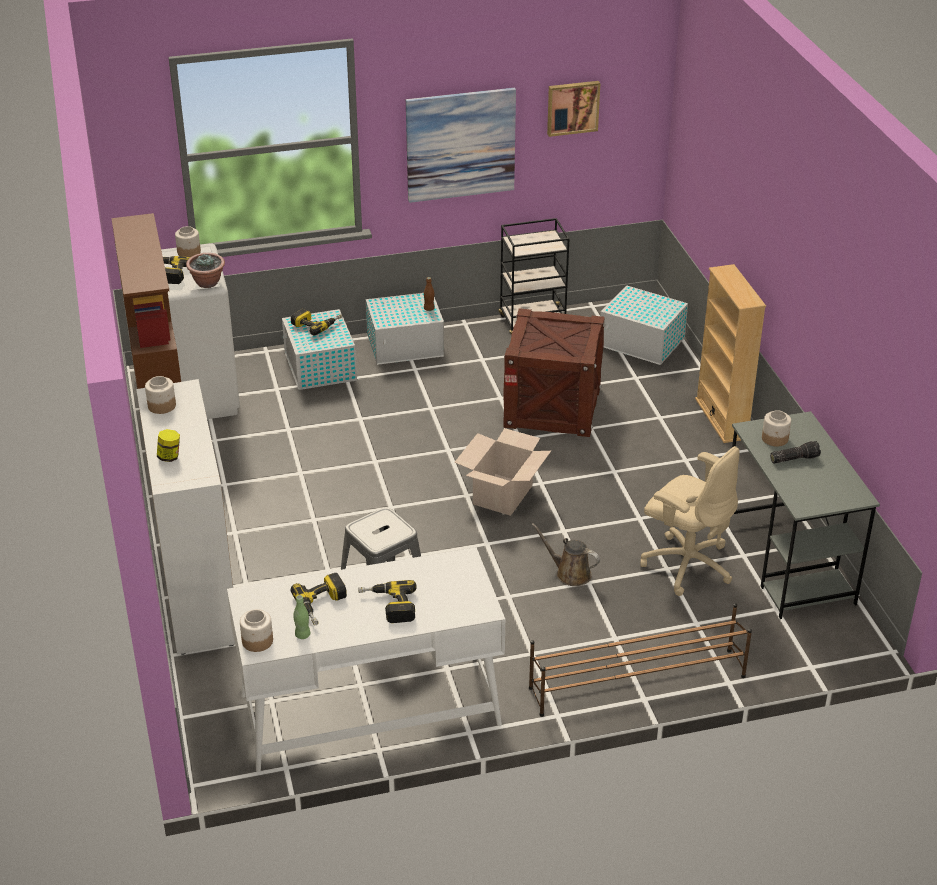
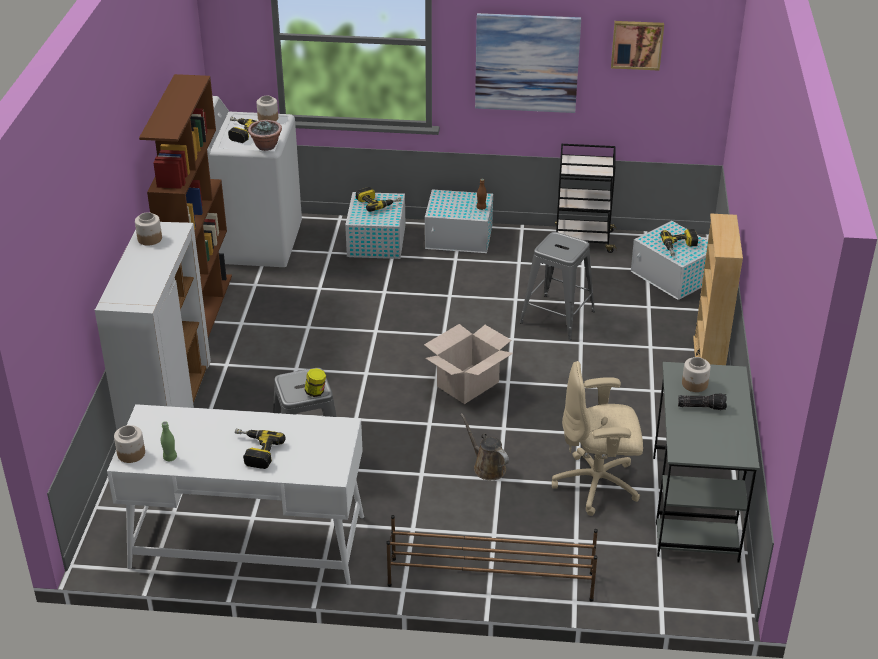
camera: 20 degrees right, 0 degrees up
(169, 457) = (127, 282): jar -> jar (316, 392)
(323, 605) = (202, 437): power drill -> power drill (680, 247)
(552, 407) = (557, 317): crate -> grey stool
(686, 564) = (597, 485): beige office chair -> beige office chair turned 120 degrees clockwise

